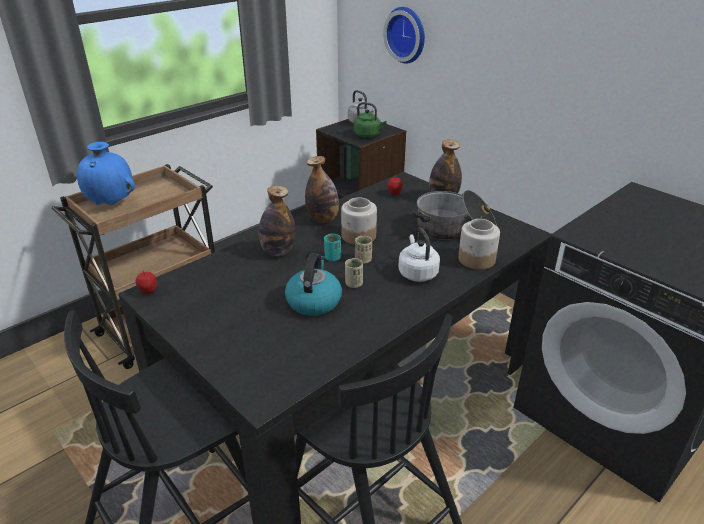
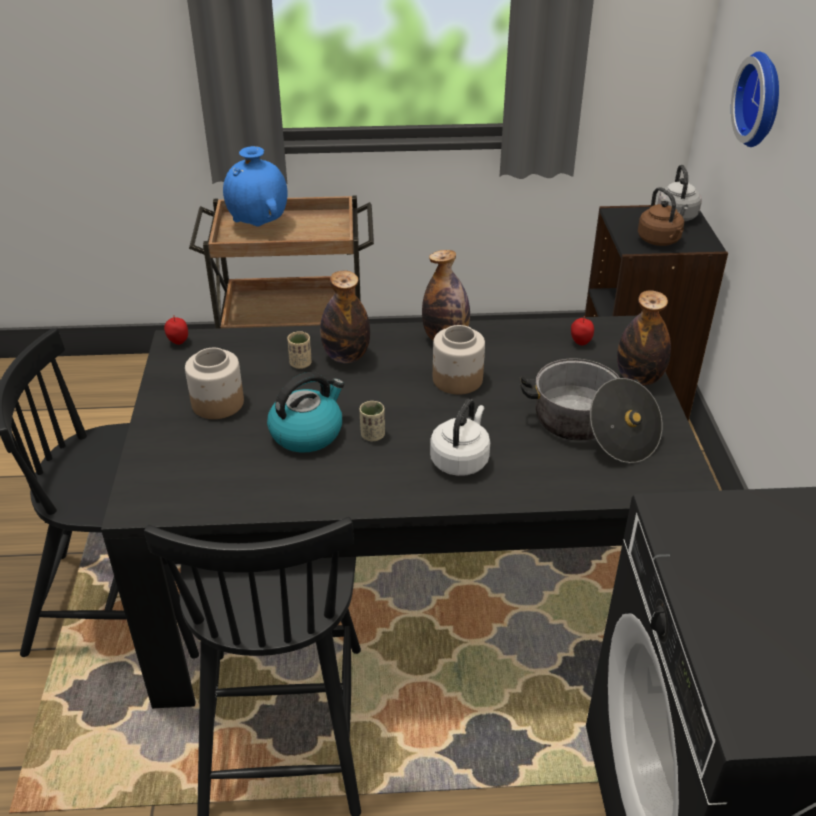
camera: 40 degrees right, 5 degrees up
(332, 258) = (392, 392): turquoise cup -> none
(363, 260) = (421, 412): beige cup -> beige cup (300, 364)
(368, 135) = (660, 241): green kettle -> brown kettle
(476, 259) = (559, 482): jar -> jar (217, 403)

